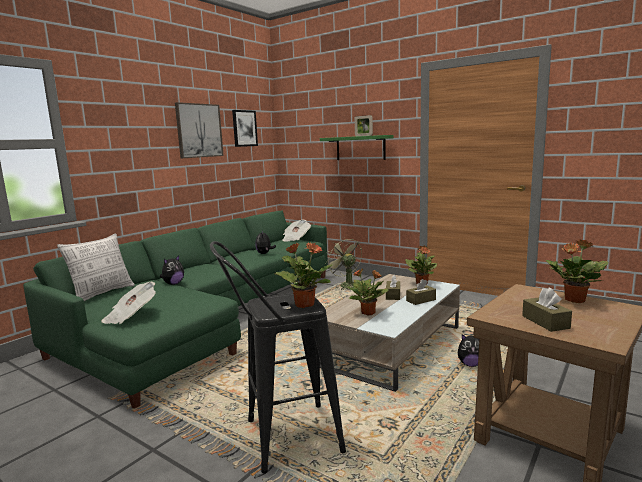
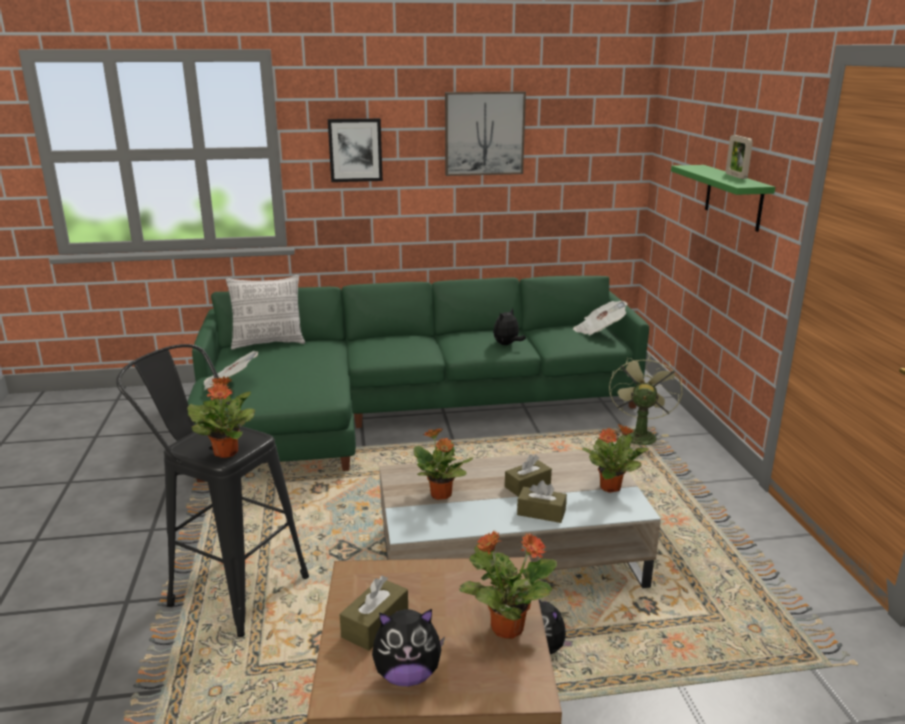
camera: 45 degrees right, 10 degrees up
(173, 284) = (339, 355): plush toy -> plush toy (407, 675)
(244, 128) = (578, 128): picture -> picture (355, 150)

